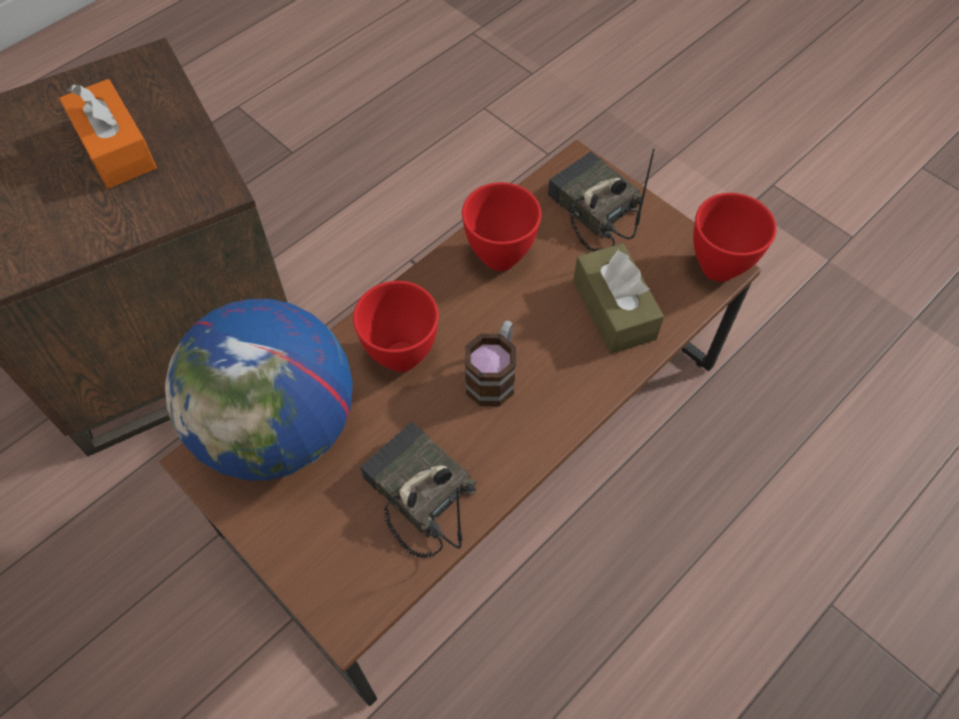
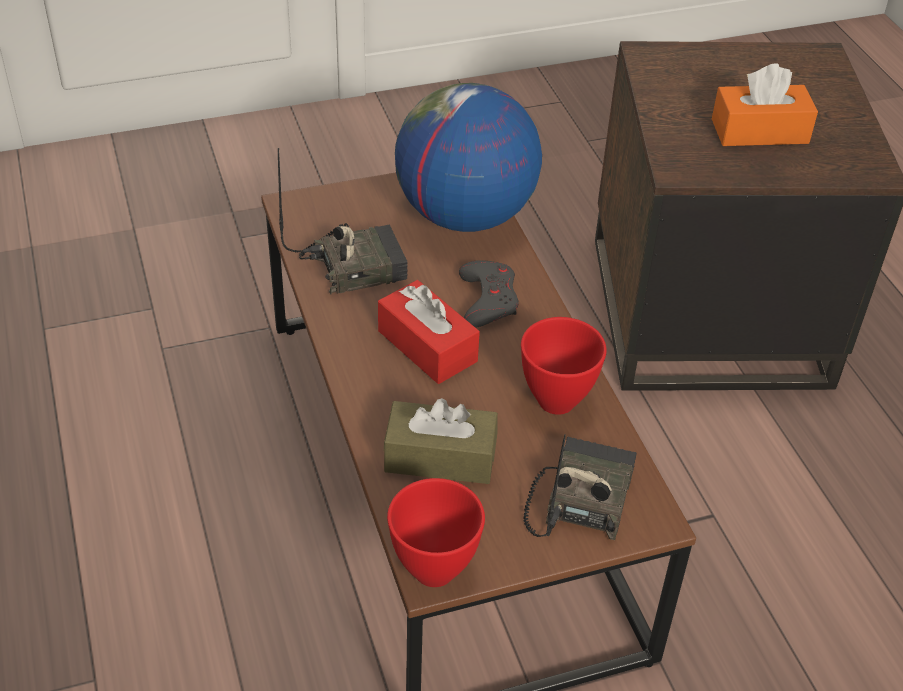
camera: 115 degrees right, 15 degrees down
(402, 354) = (488, 299): red bowl -> grey game controller
(494, 375) = (427, 346): mug -> red tissue box
(591, 209) = (579, 499): radio -> radio turned 60 degrees counterclockwise

